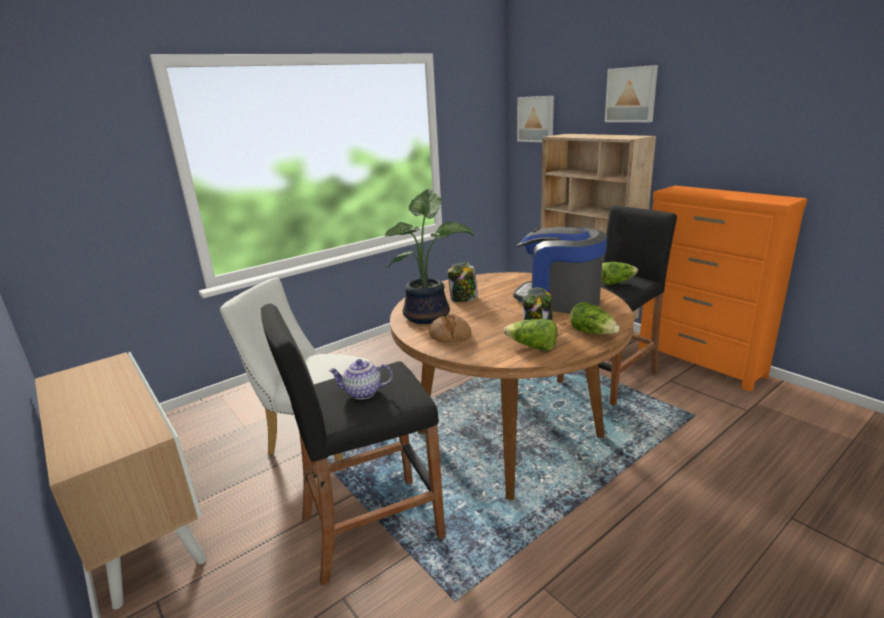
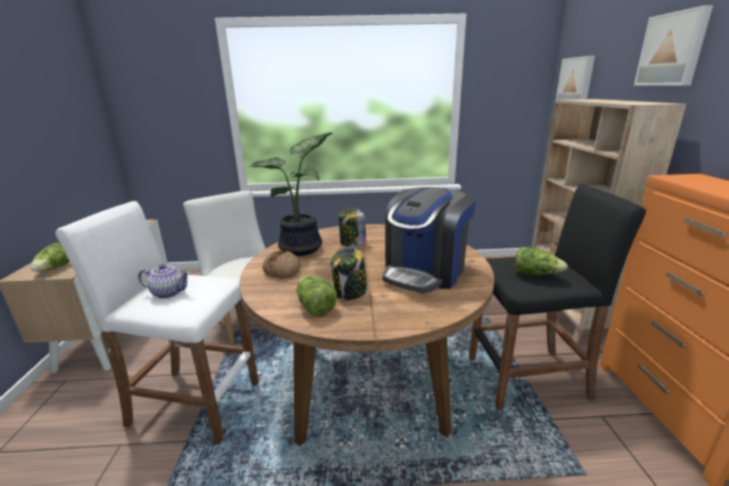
camera: 35 degrees right, 0 degrees up
(362, 393) = (169, 292): teapot -> teapot turned 150 degrees clockwise
(370, 527) = (195, 403): black stool -> white stool
(559, 300) = (425, 271): coffee machine -> coffee machine turned 120 degrees counterclockwise
(593, 333) = (390, 316): lettuce -> lettuce (55, 269)

